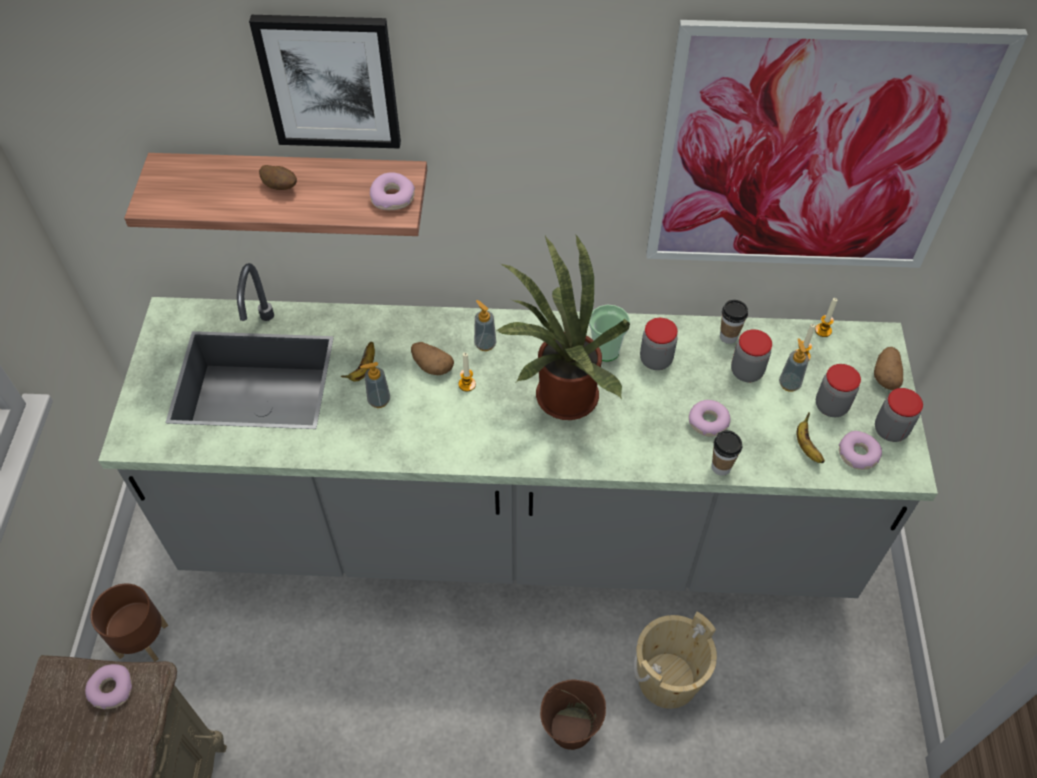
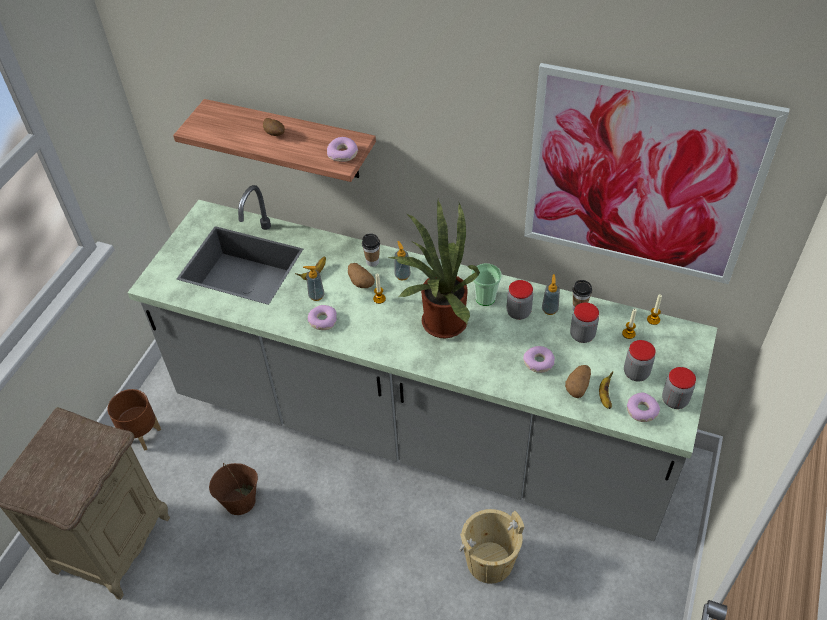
camera: 20 degrees right, 5 degrees down
(111, 689) = (90, 438): donut -> donut (322, 321)
(330, 81) = (315, 69): picture -> none
(571, 727) = (406, 574): brown bucket -> brown bucket (240, 501)
(721, 467) = (535, 394): cup -> cup (372, 262)
(789, 384) = (611, 350): soap dispenser -> soap dispenser (549, 309)
(885, 375) = (688, 361): potato -> potato (578, 386)

